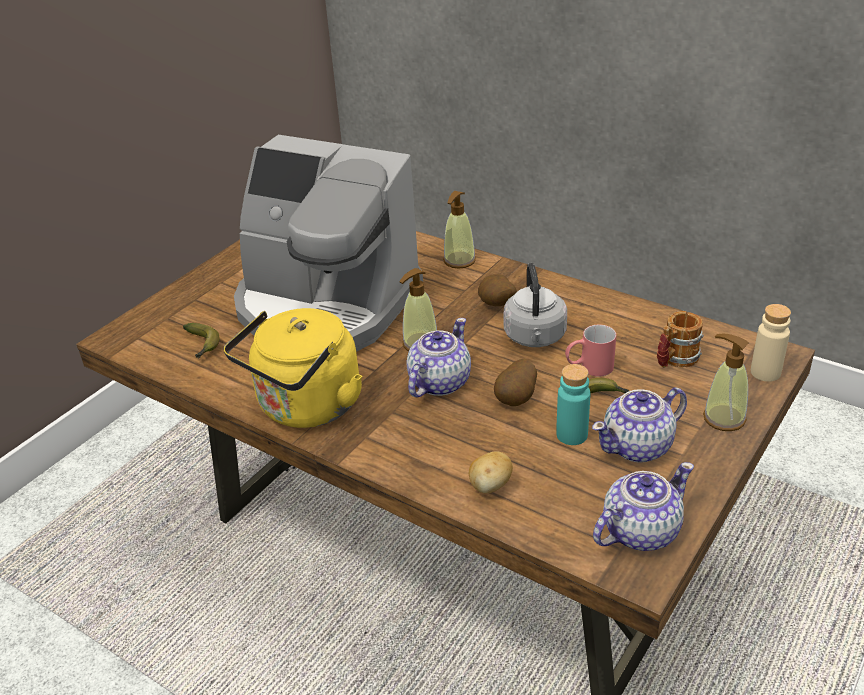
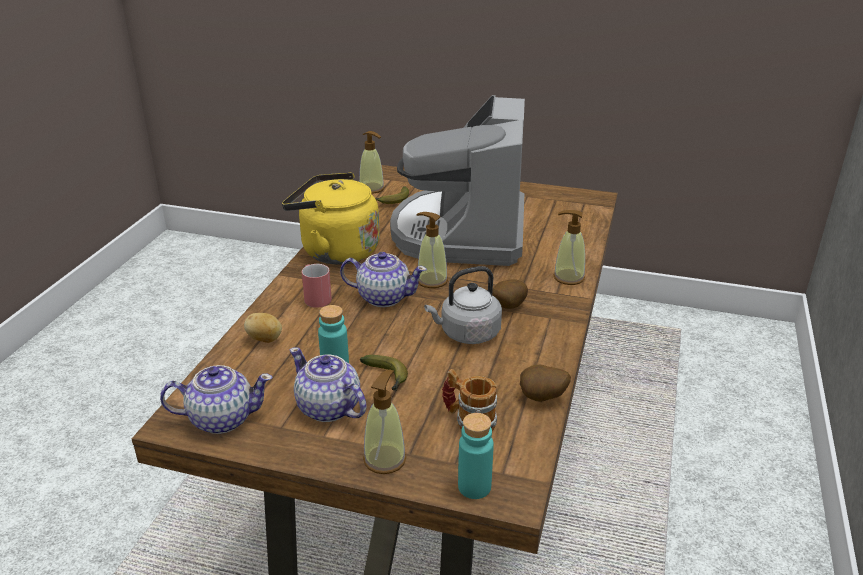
camera: 70 degrees right, 5 degrees down
(152, 357) = (371, 189): none -> soap dispenser
(517, 399) = (374, 337): potato -> potato (542, 399)
(589, 368) = (433, 369): red mug -> red mug (315, 297)
(639, 531) = (221, 418): teapot -> teapot turned 45 degrees counterclockwise
(765, 372) = (474, 487): beige bottle -> turquoise bottle

